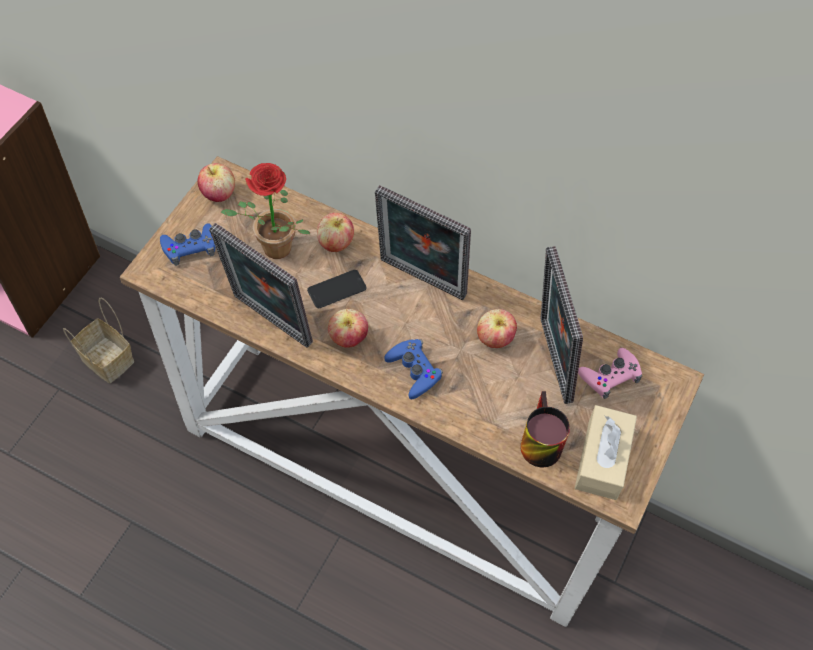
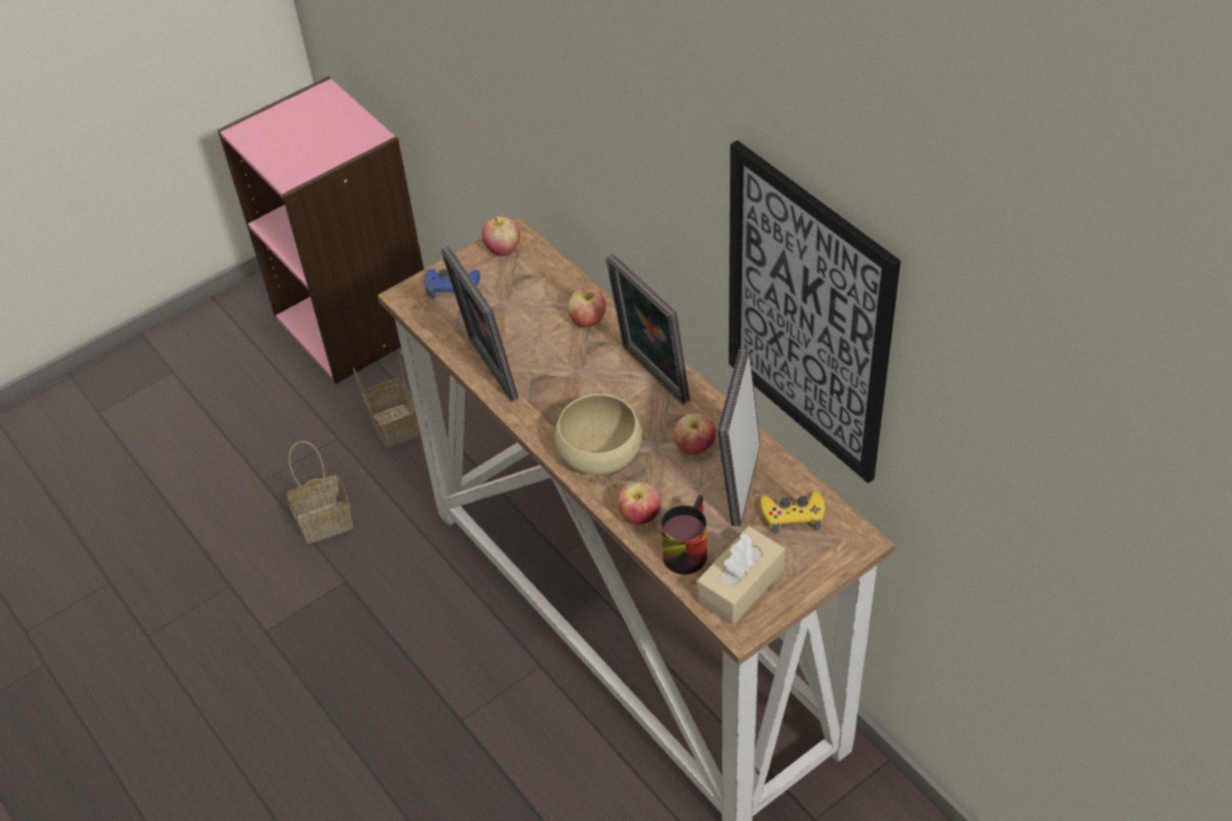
camera: 30 degrees right, 10 degrees down
(85, 474) = (323, 523): none -> basket
(271, 251) = (524, 310): potted plant -> none
(337, 289) = (566, 360): phone -> none
(348, 338) = (553, 405): apple -> apple (639, 516)
(414, 370) = (599, 451): blue game controller -> beige bowl
(610, 376) = (793, 515): pink game controller -> yellow game controller
(614, 203) = (808, 315): none -> picture

